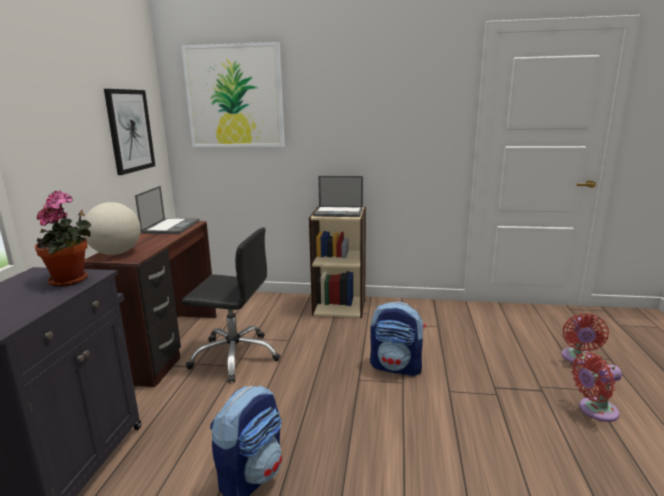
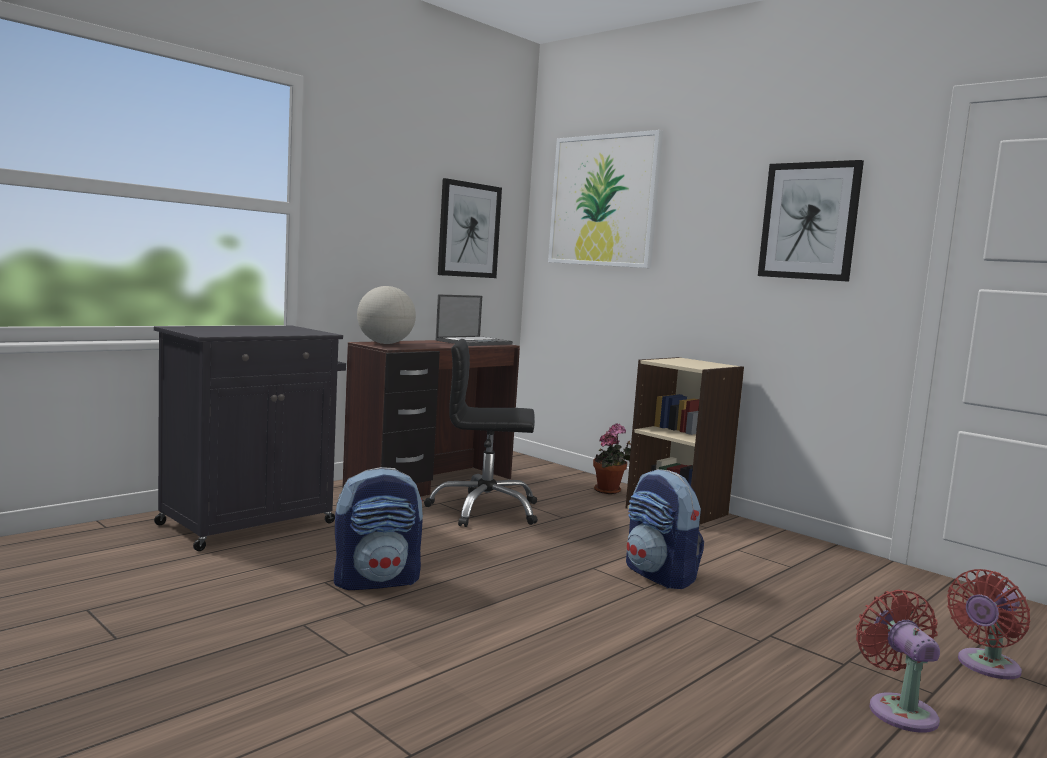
camera: 35 degrees right, 10 degrees down
(72, 280) = (299, 332): potted plant -> potted plant (609, 491)
(235, 356) = (485, 510): black office chair -> black office chair turned 135 degrees clockwise
(339, 212) = (690, 363): laptop -> none
(400, 109) = (809, 221): none -> picture
(594, 410) = (899, 709): red fan -> red fan turned 60 degrees clockwise

